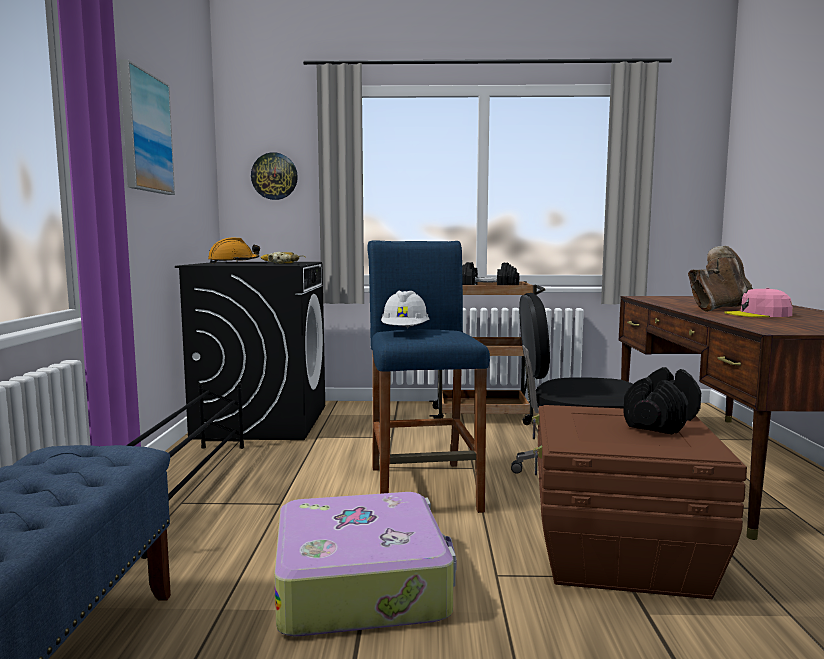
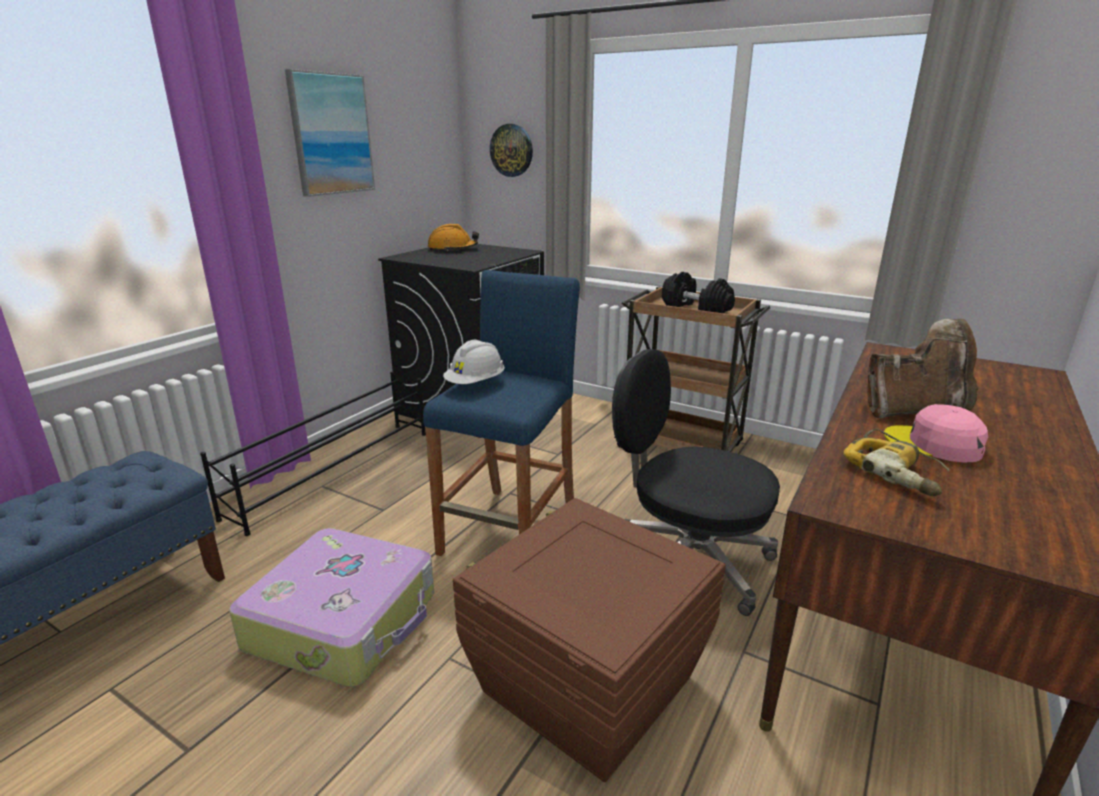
camera: 30 degrees right, 15 degrees up
(285, 263) = (486, 258): power drill -> power drill (896, 472)
(661, 422) = (648, 570): black dumbbell -> none

